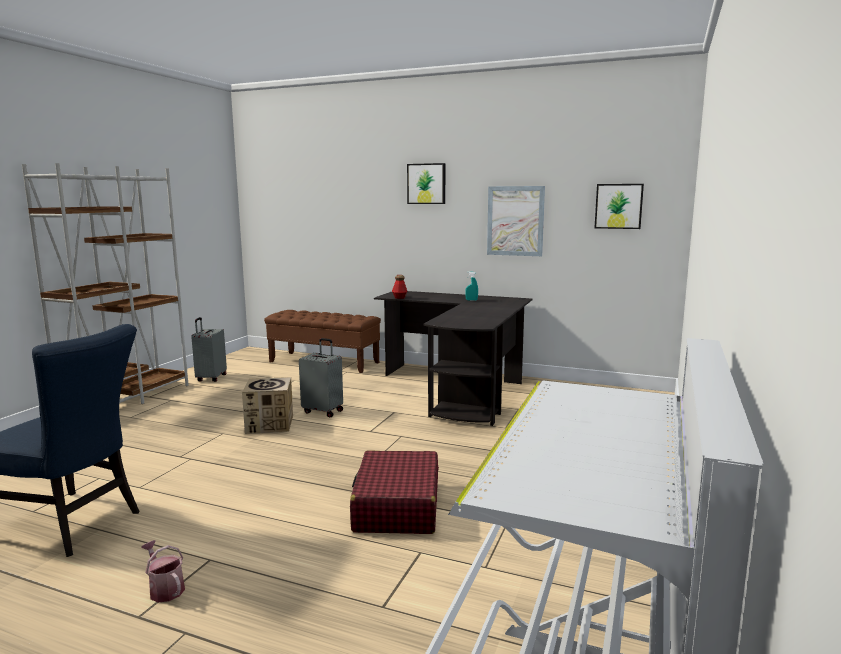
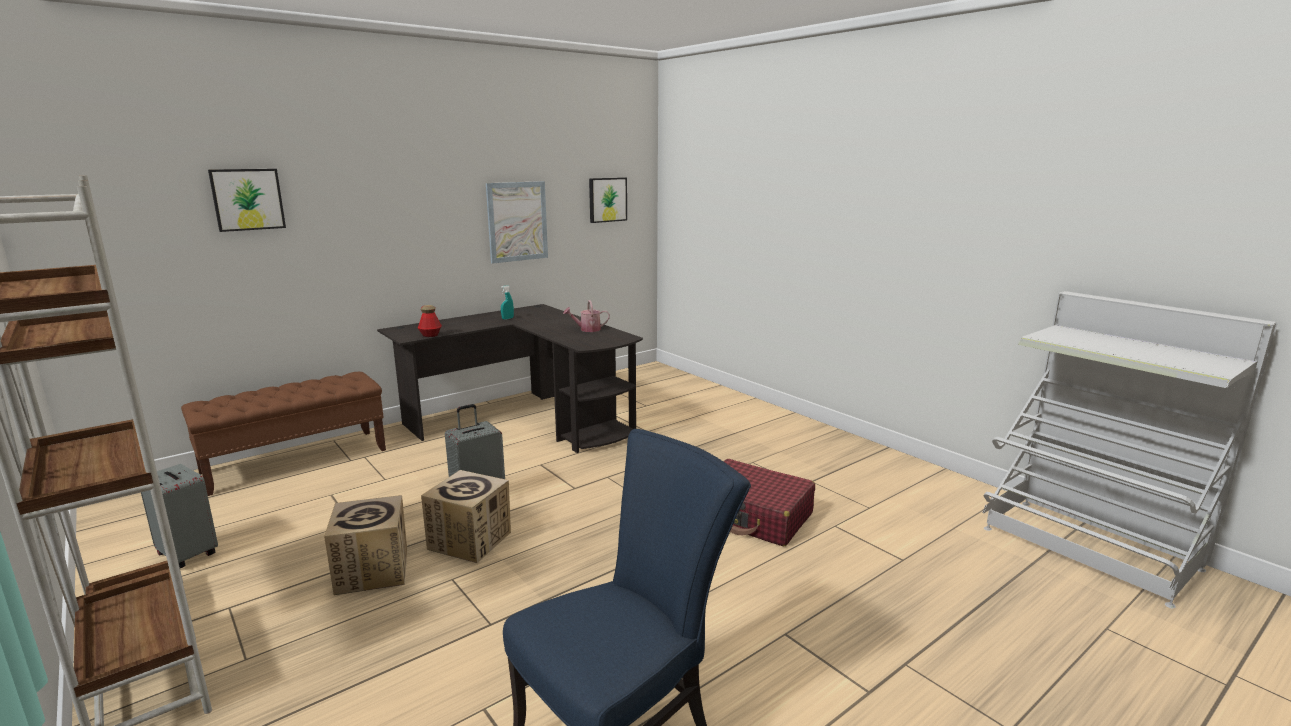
camera: 60 degrees left, 5 degrees up
(165, 588) = (826, 669): watering can -> watering can (587, 329)
(220, 414) = (373, 571): none -> cardboard box
(426, 184) = (406, 181): picture -> picture (247, 199)

